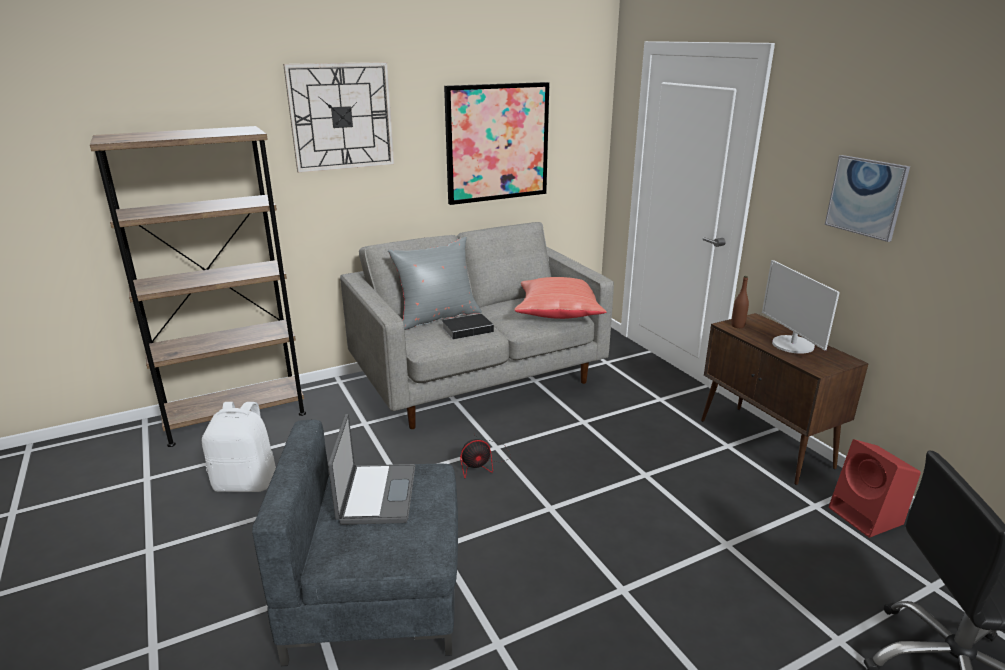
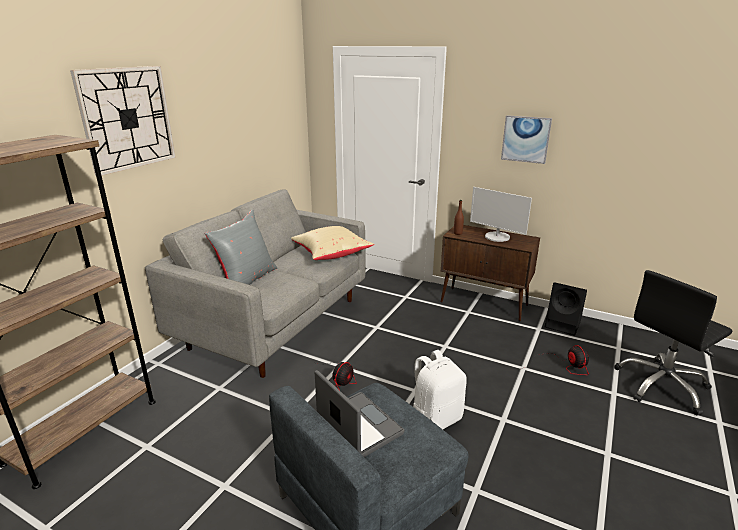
camera: 35 degrees left, 0 degrees up
(246, 482) = (163, 480): white backpack -> white backpack (435, 419)
(469, 329) = (283, 283): book -> none
(497, 143) = (243, 130): picture -> none
(559, 312) = (331, 254): red pillow -> beige pillow
(793, 568) = (562, 366): none -> fan
(867, 517) = (563, 325): red speaker -> black speaker

